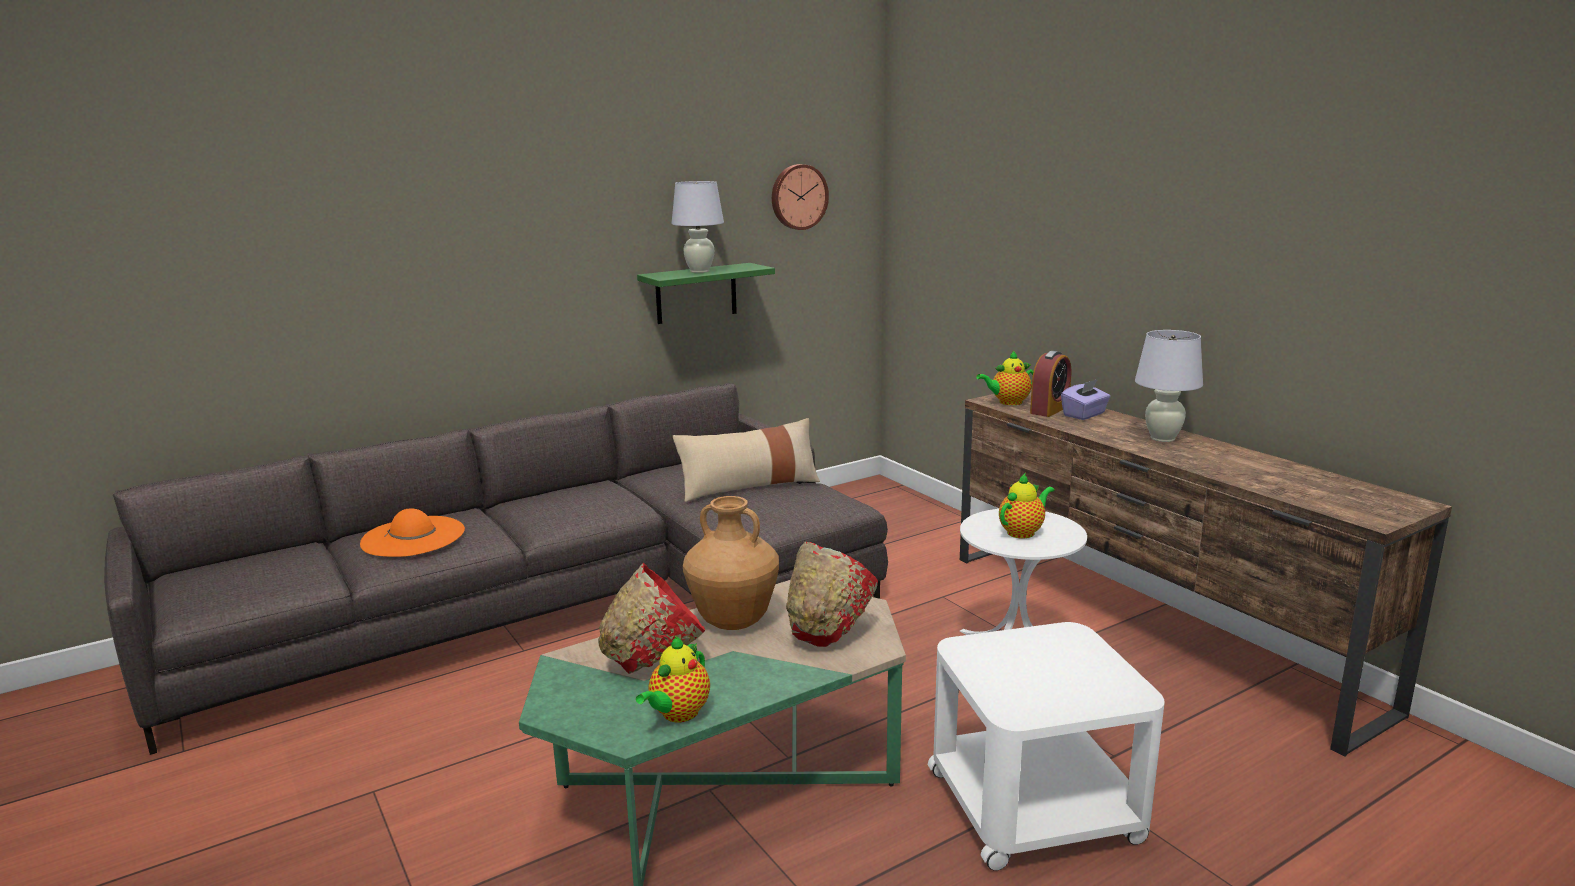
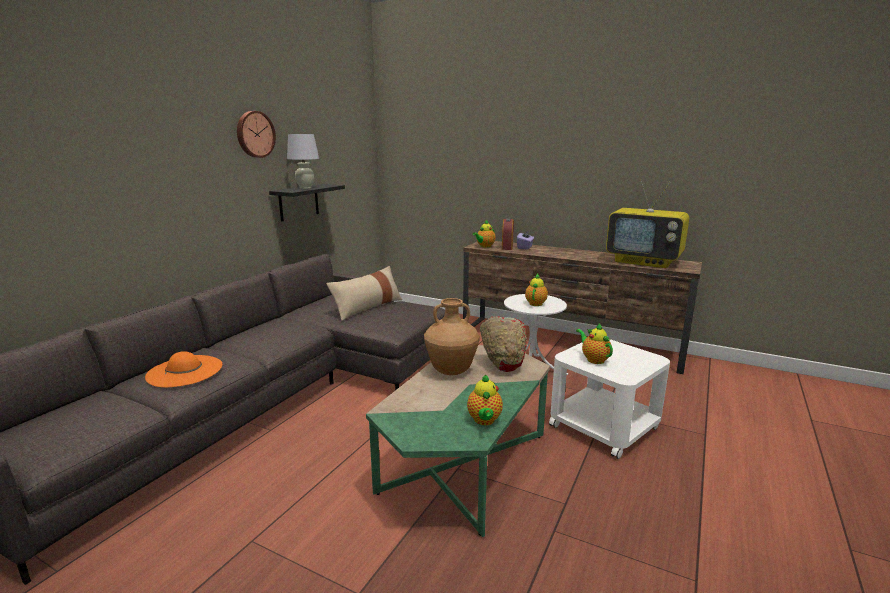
camera: 30 degrees left, 0 degrees up
(655, 662) = (437, 400): red bowl -> none
(696, 293) = (299, 202): green shelf -> black shelf
(798, 197) = (342, 146): wall clock -> wall clock (254, 134)
(1006, 664) = (594, 359): none -> teapot
(1163, 438) = (570, 252): white table lamp -> none
(1297, 484) = (644, 262): none -> television

